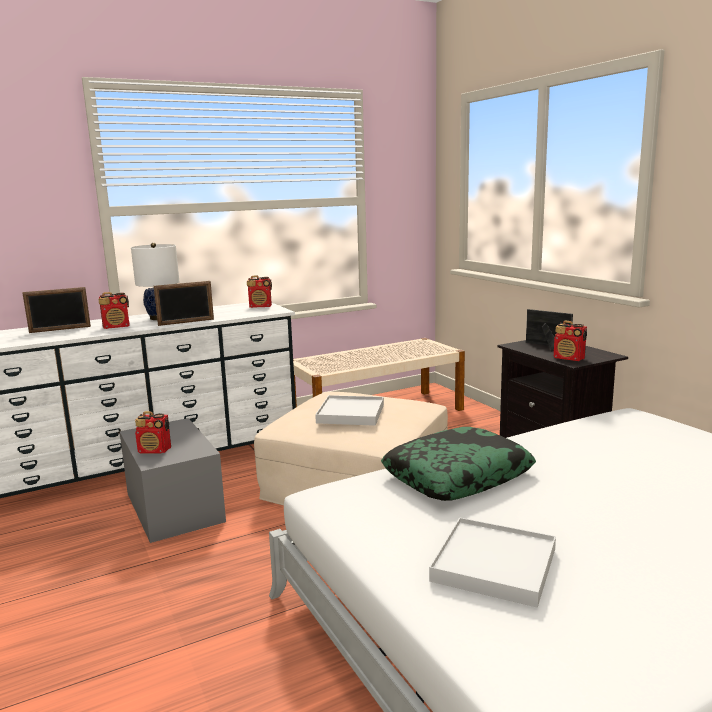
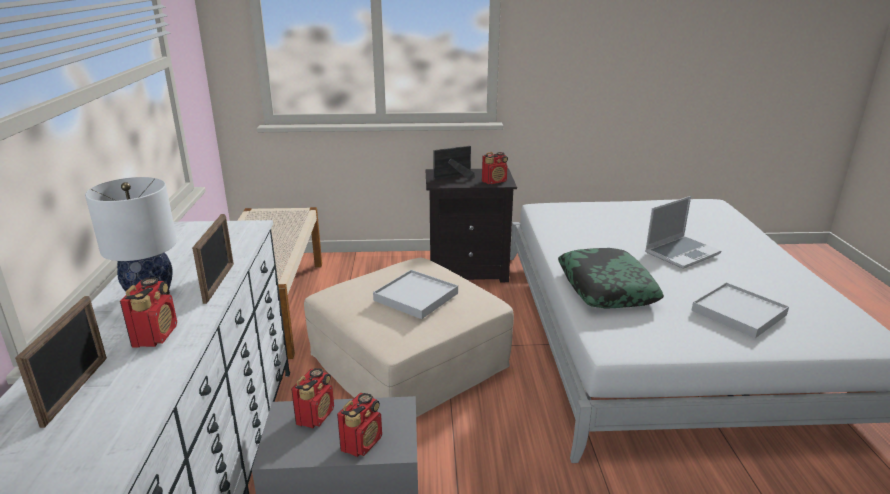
camera: 65 degrees left, 10 degrees up
(260, 306) = (206, 230): radio -> radio (316, 416)
(635, 506) = (681, 253): none -> laptop

